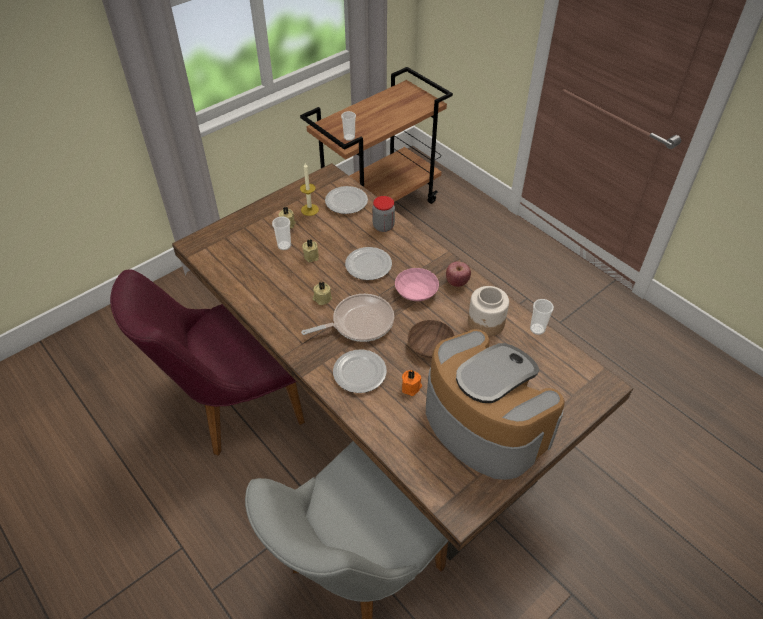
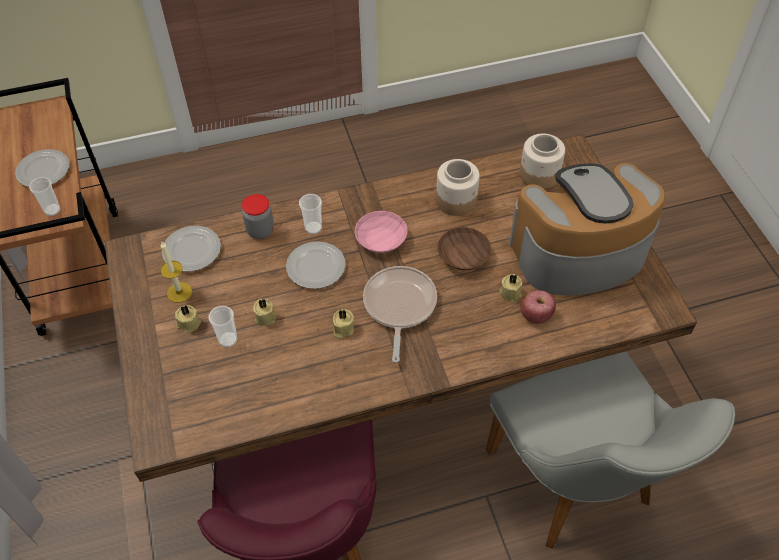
camera: 65 degrees left, 5 degrees up
(360, 373) = (471, 330): plate -> plate (44, 170)
(411, 387) = (510, 292): orange candle -> beige candle
(457, 282) = (388, 200): apple -> apple (535, 315)
(537, 329) = (484, 166): cup -> cup (313, 228)
(555, 369) = (539, 175): none -> jar

